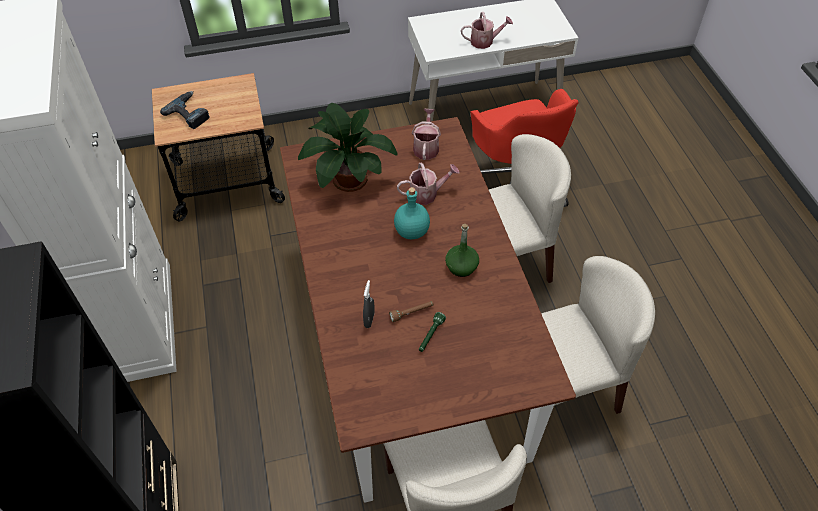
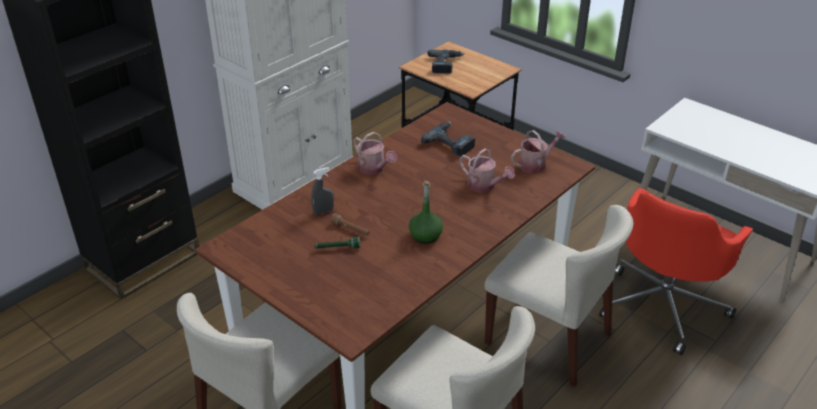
camera: 55 degrees right, 15 degrees down
(346, 179) = (451, 142): potted plant -> power drill
(411, 232) = (433, 195): turquoise bottle -> none
(485, 41) = (721, 147): watering can -> watering can (374, 169)

